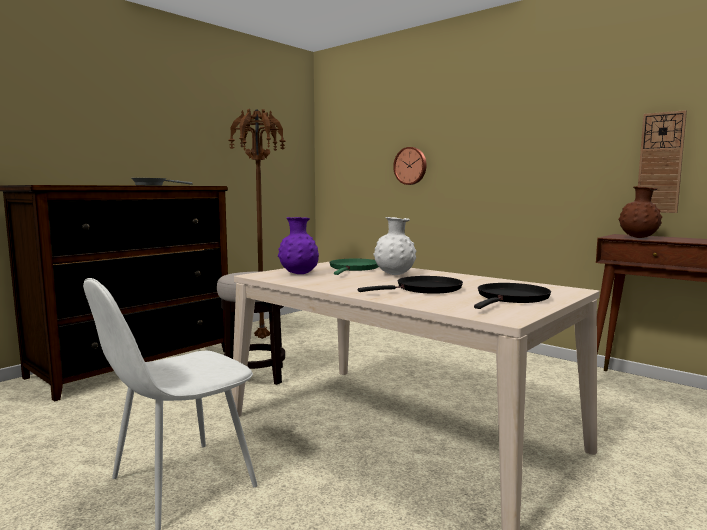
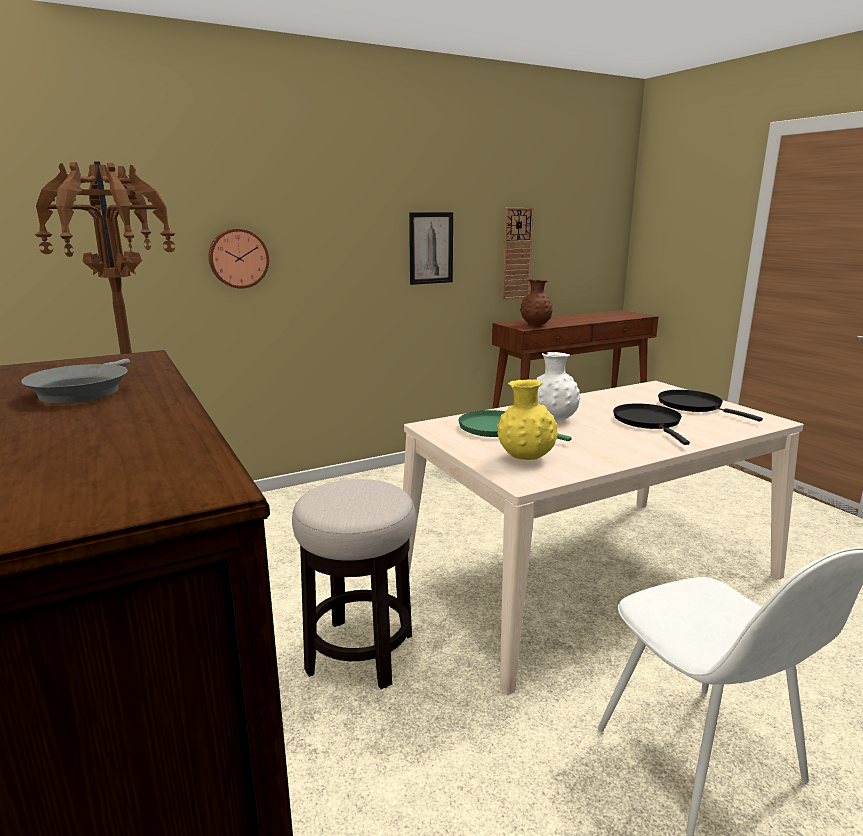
camera: 70 degrees left, 10 degrees up
(299, 274) = (525, 458): purple vase -> yellow vase
(552, 158) = (431, 248): none -> picture

